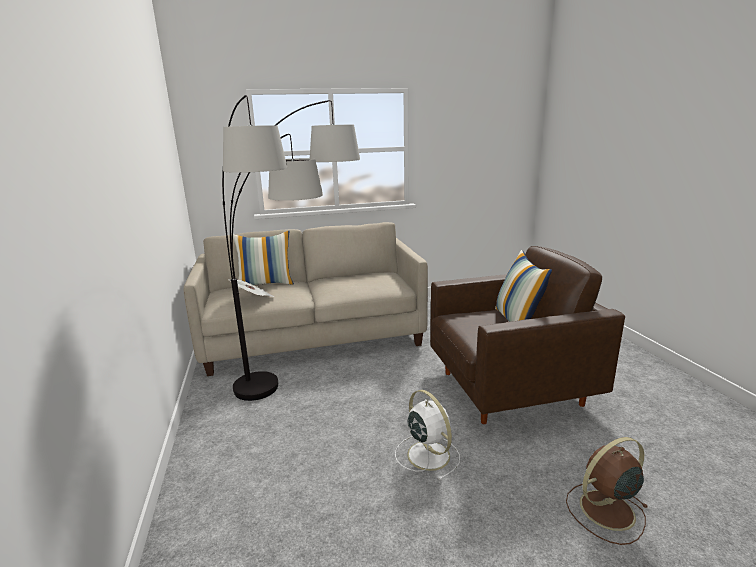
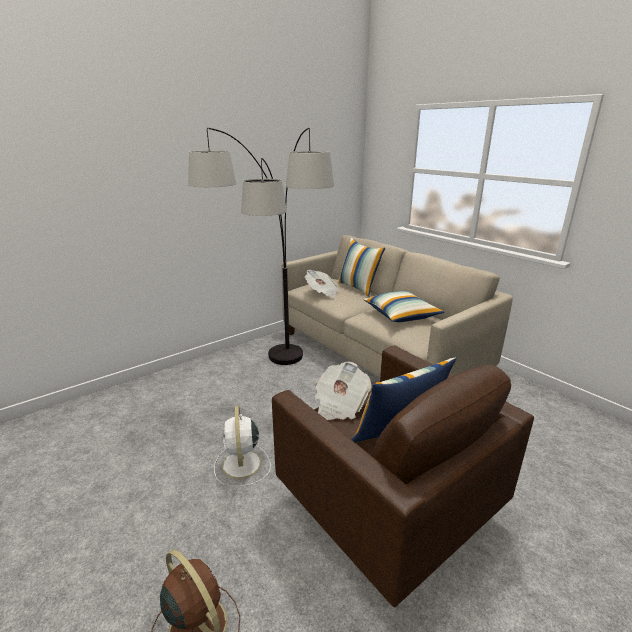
camera: 65 degrees right, 5 degrees up
(350, 281) = (401, 315): none -> pillow
(427, 454) = (242, 465): white fan -> white fan turned 135 degrees clockwise
(469, 331) = (340, 404): none -> newspaper

